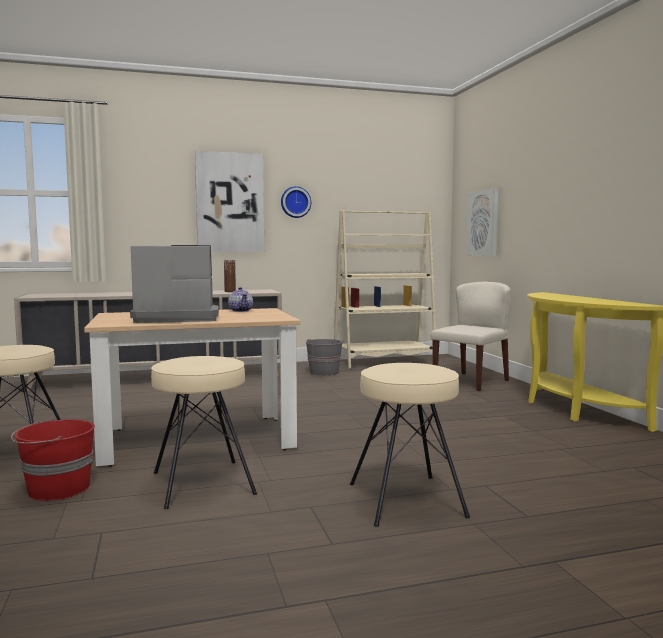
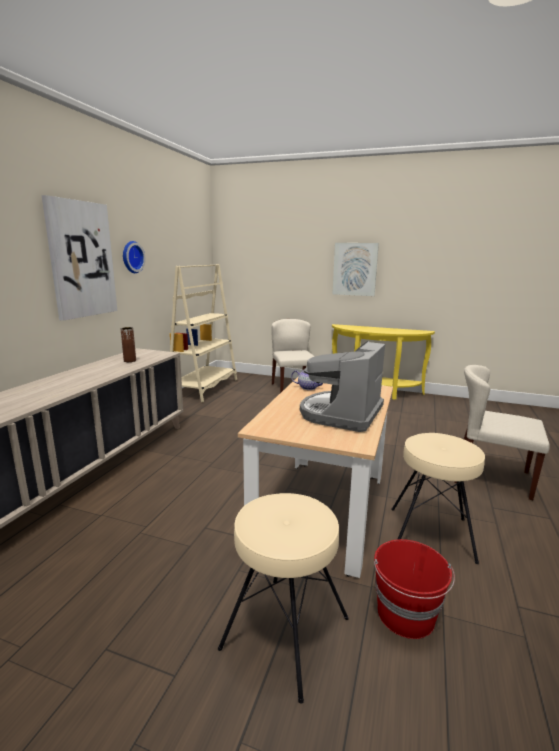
camera: 55 degrees left, 10 degrees up
(324, 372) = (198, 412): grey bucket -> none
(406, 499) = (491, 477): beige stool -> beige chair
(482, 223) = (258, 274): picture -> picture (355, 269)

